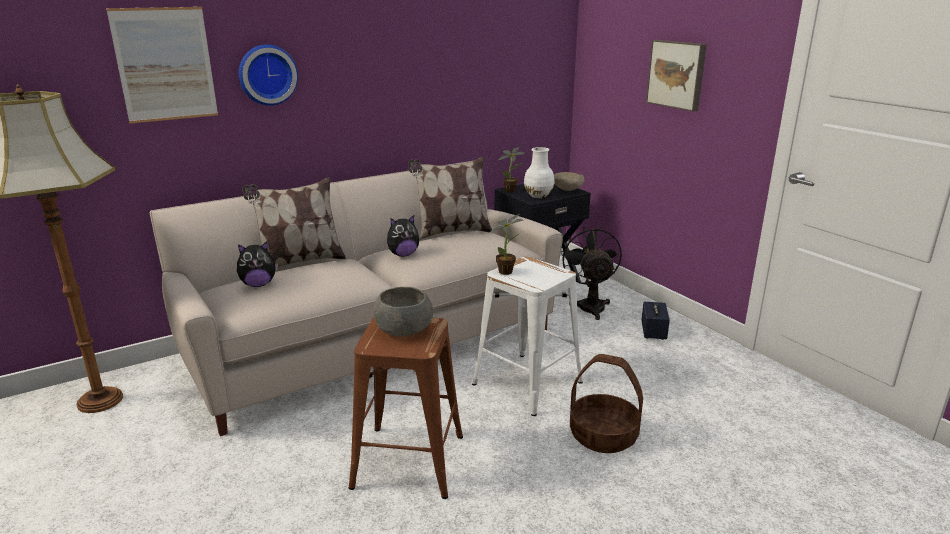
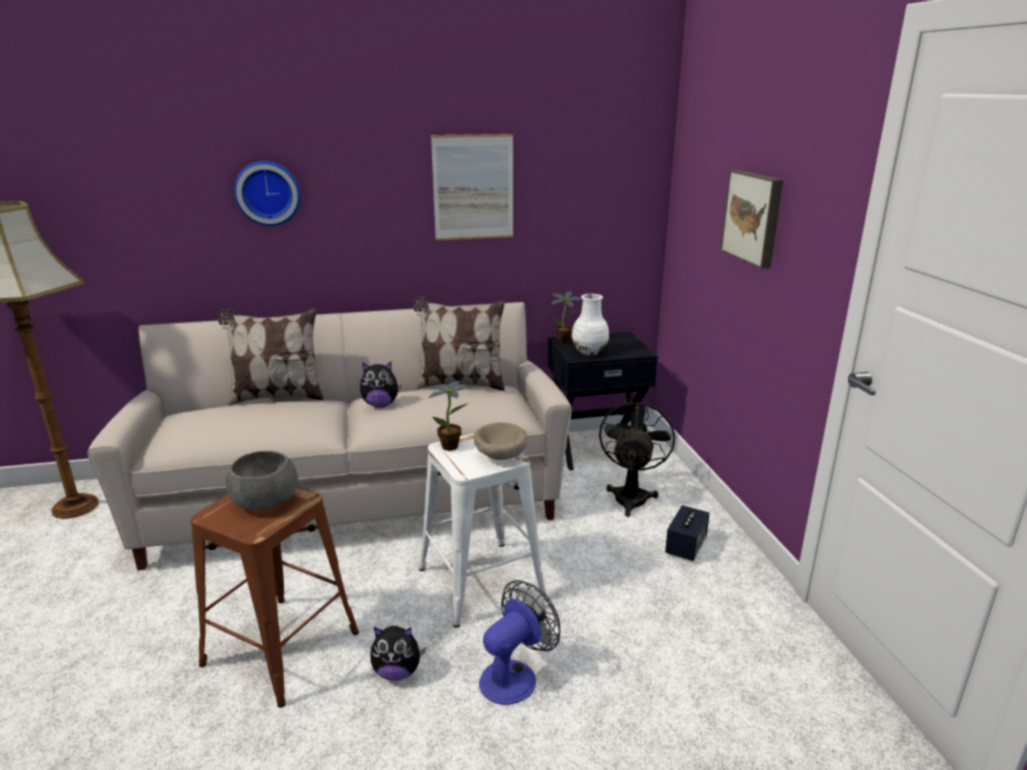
camera: 20 degrees right, 0 degrees up
(165, 65) = (158, 179): picture -> picture (473, 187)
(258, 284) = (206, 417): plush toy -> plush toy (397, 672)
(567, 190) = (632, 349): beige bowl -> beige bowl (499, 457)
(602, 435) = (515, 675): basket -> fan

